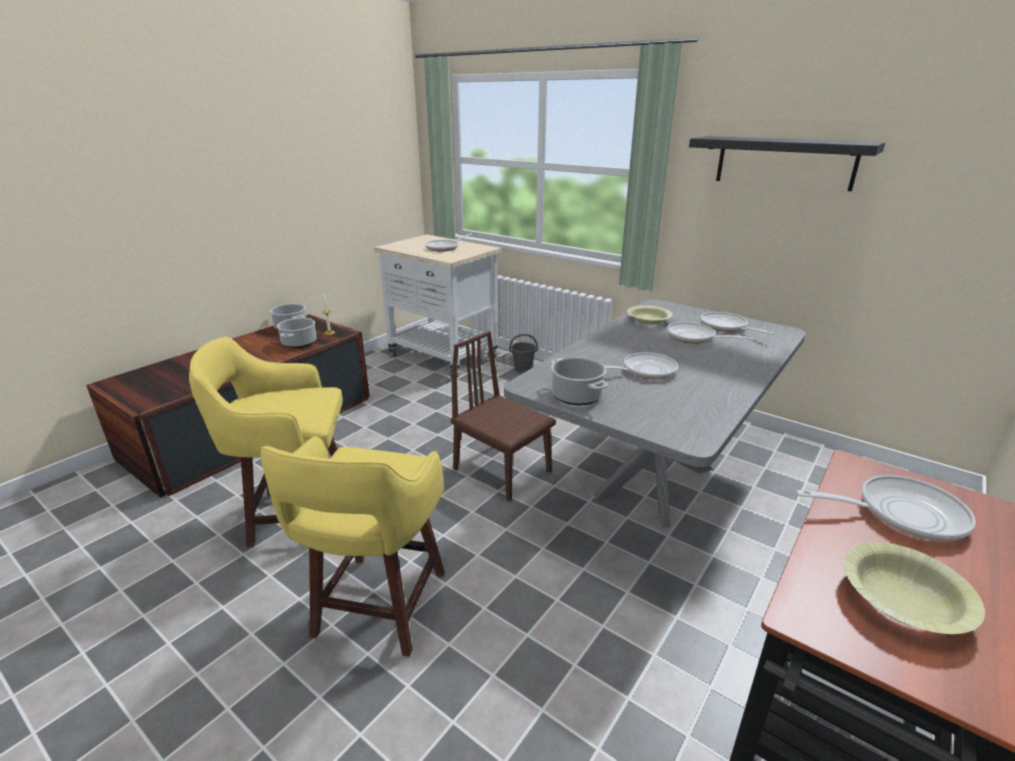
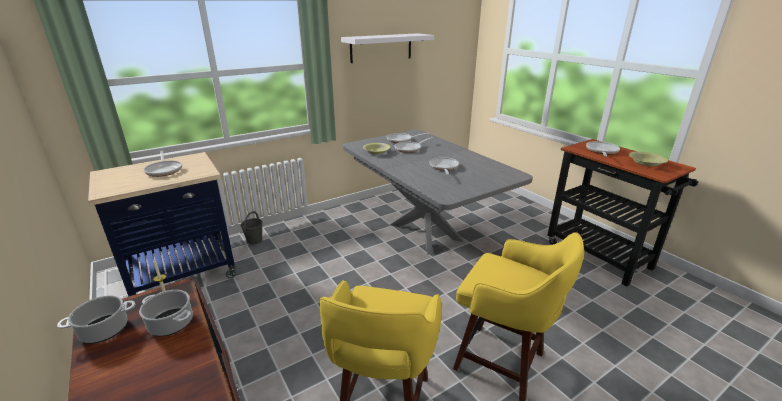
camera: 70 degrees left, 0 degrees up
(443, 357) = (183, 275): white cart -> blue cart
(502, 470) = (384, 281): brown chair -> none
(577, 396) = (466, 188): cooking pot -> none
(784, 162) = (381, 48): black shelf -> white shelf

